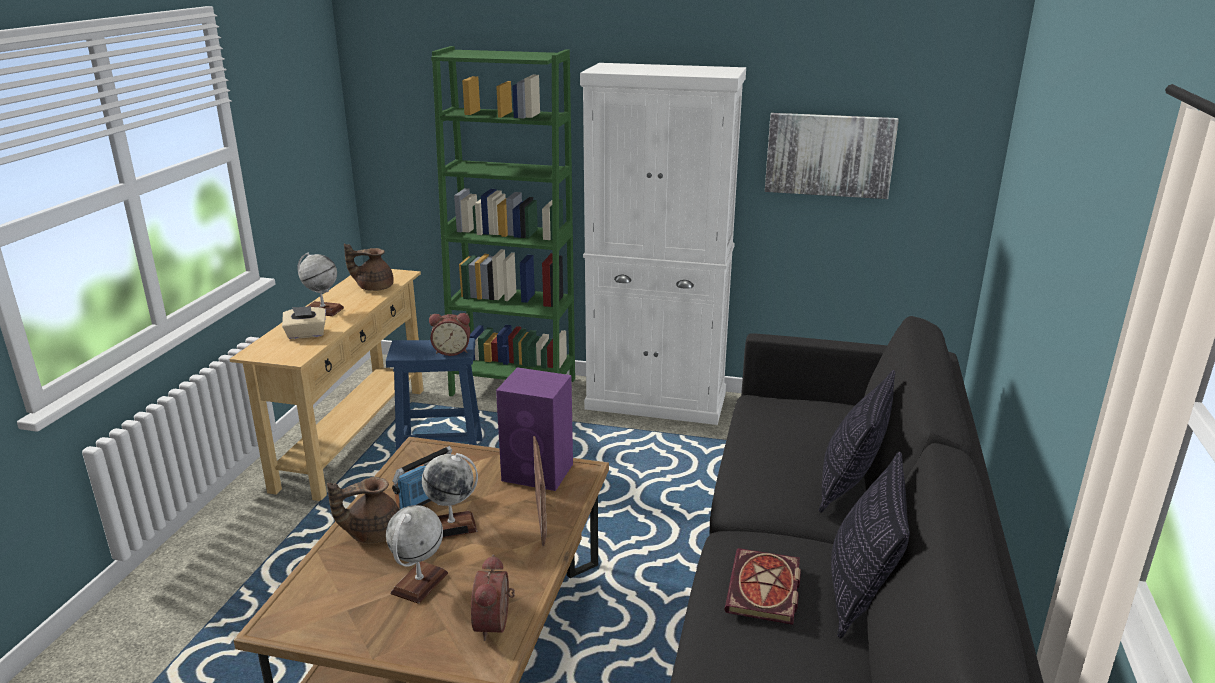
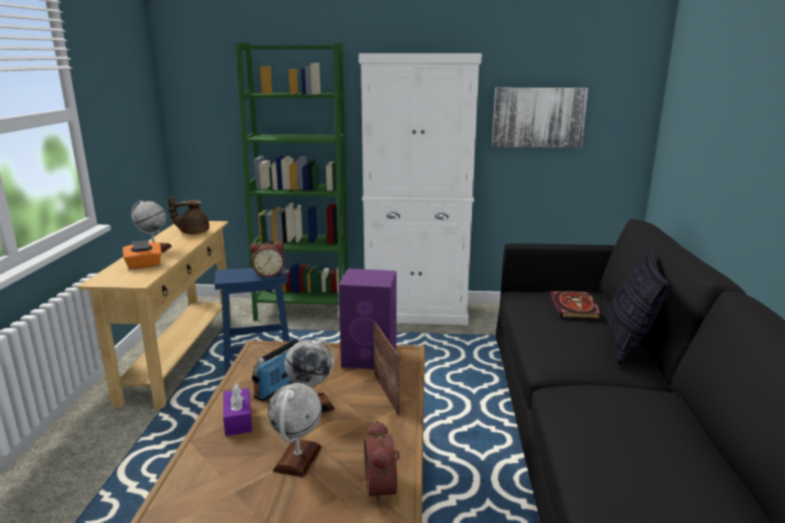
camera: 10 degrees left, 5 degrees down
(306, 334) = (144, 265): beige tissue box -> orange tissue box
(372, 533) = (238, 420): brown teapot -> purple tissue box
(765, 591) = (616, 428): book -> book (576, 308)
(860, 594) = (690, 423): pillow -> none

